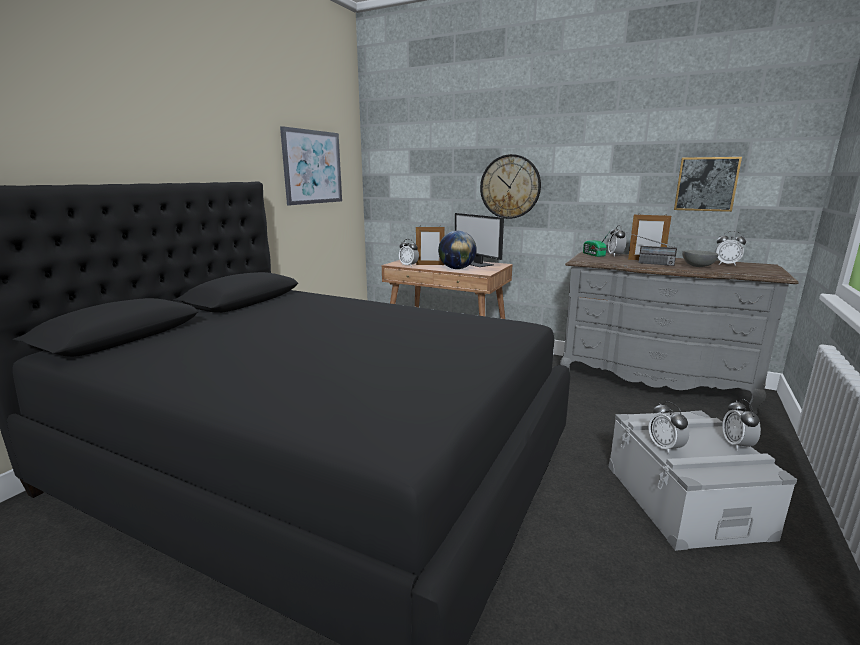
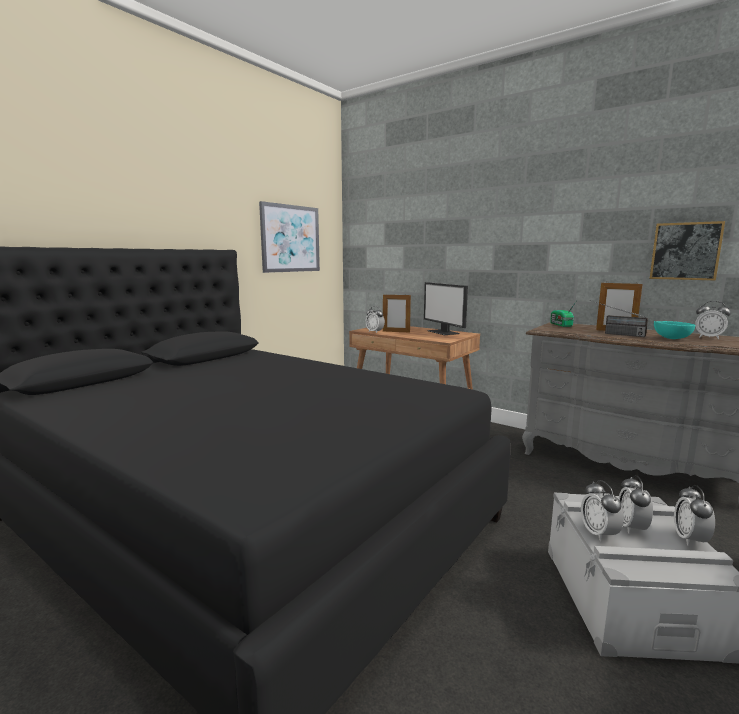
camera: 10 degrees right, 5 degrees down
(457, 269) = (420, 336): globe -> none
(510, 187) = (478, 256): wall clock -> none
(615, 255) = (585, 326): alarm clock -> alarm clock (631, 527)
(696, 266) = (670, 338): grey bowl -> turquoise bowl

